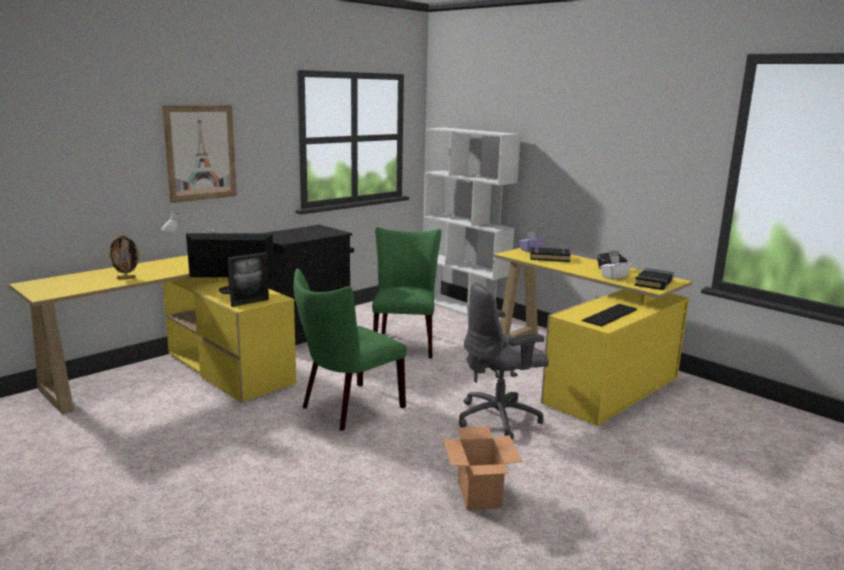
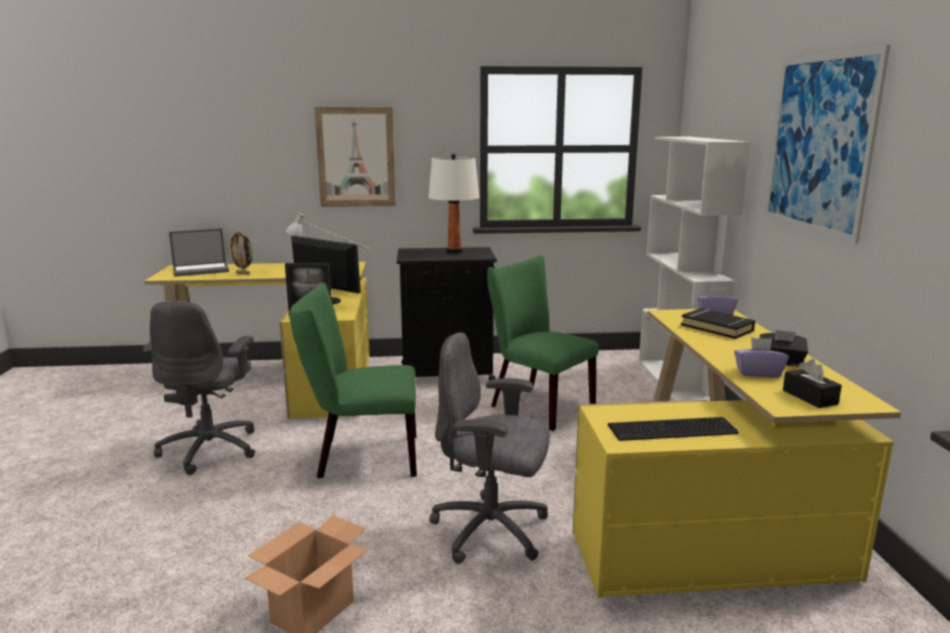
camera: 40 degrees right, 0 degrees up
(67, 282) = (201, 270): none -> laptop
(215, 443) = (211, 449): none -> grey office chair
(305, 231) = (454, 251): none -> white table lamp
(404, 343) = (536, 405): green chair -> green chair turned 90 degrees counterclockwise
(588, 137) = (819, 144): none -> picture
(614, 276) = (758, 373): white tissue box -> purple tissue box
(654, 283) = (809, 397): black book -> black tissue box

